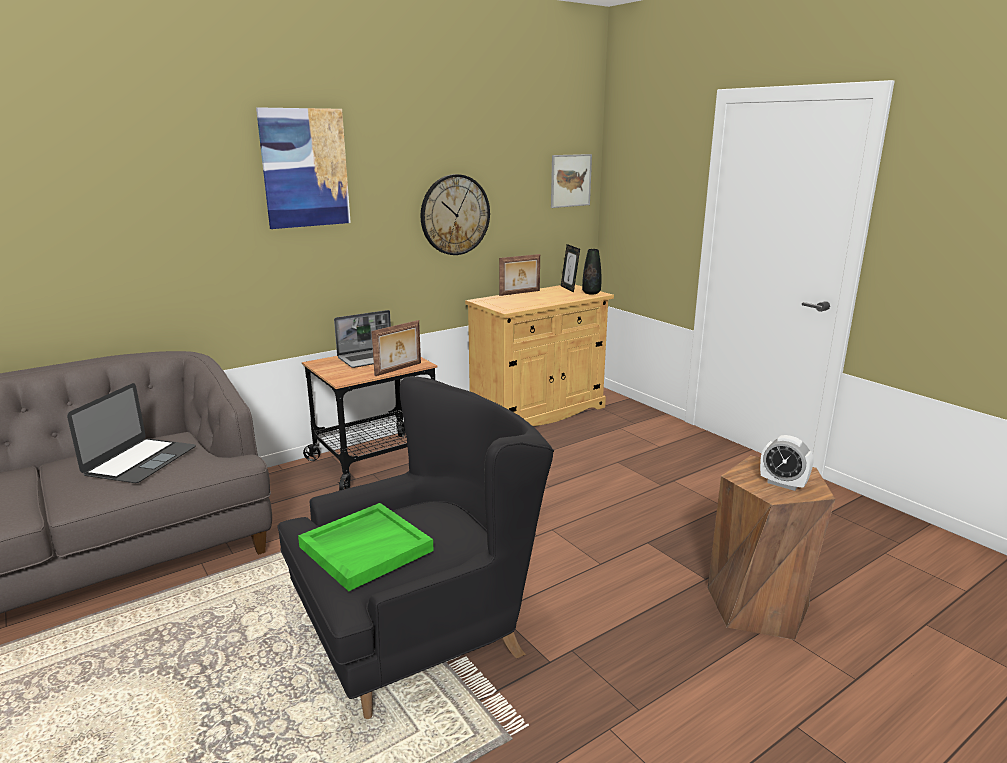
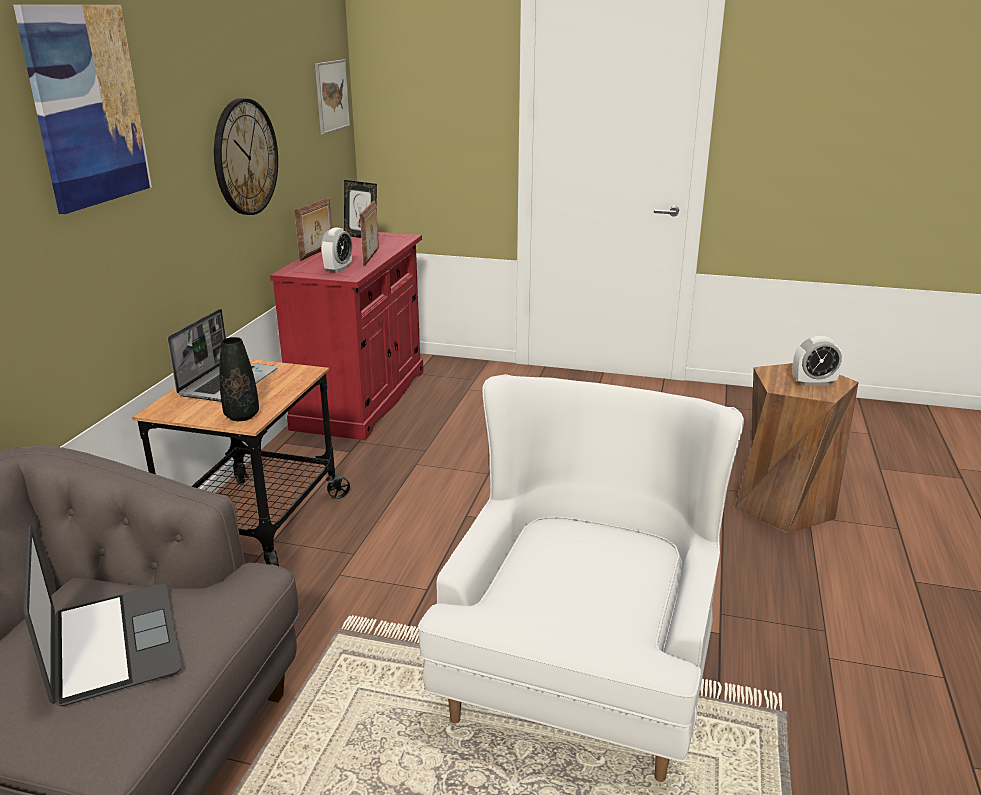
camera: 40 degrees left, 5 degrees up
(366, 548) = (574, 598): green tray -> none
(399, 369) = (293, 386): picture frame -> picture frame (371, 257)
(420, 630) = (582, 672): black armchair -> white armchair
(510, 304) = (338, 269): none -> alarm clock
(538, 412) = (361, 399): beige cabinet -> red cabinet
(591, 293) = (395, 237): black vase -> black vase (242, 416)

